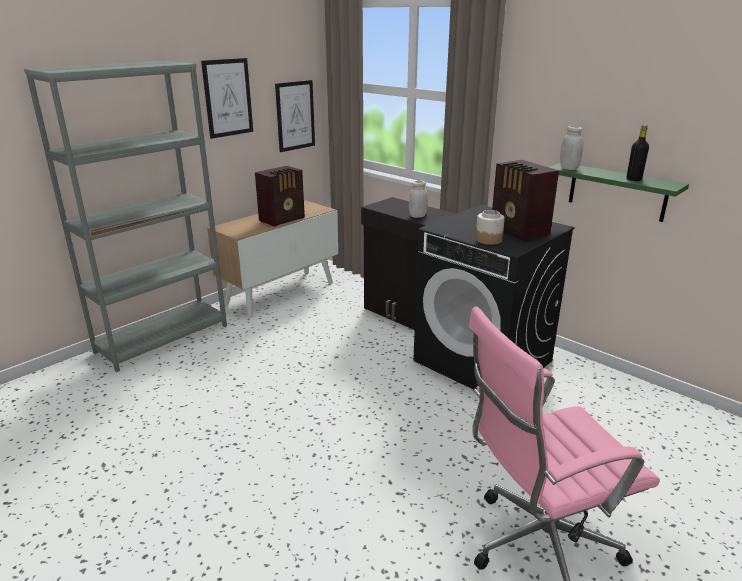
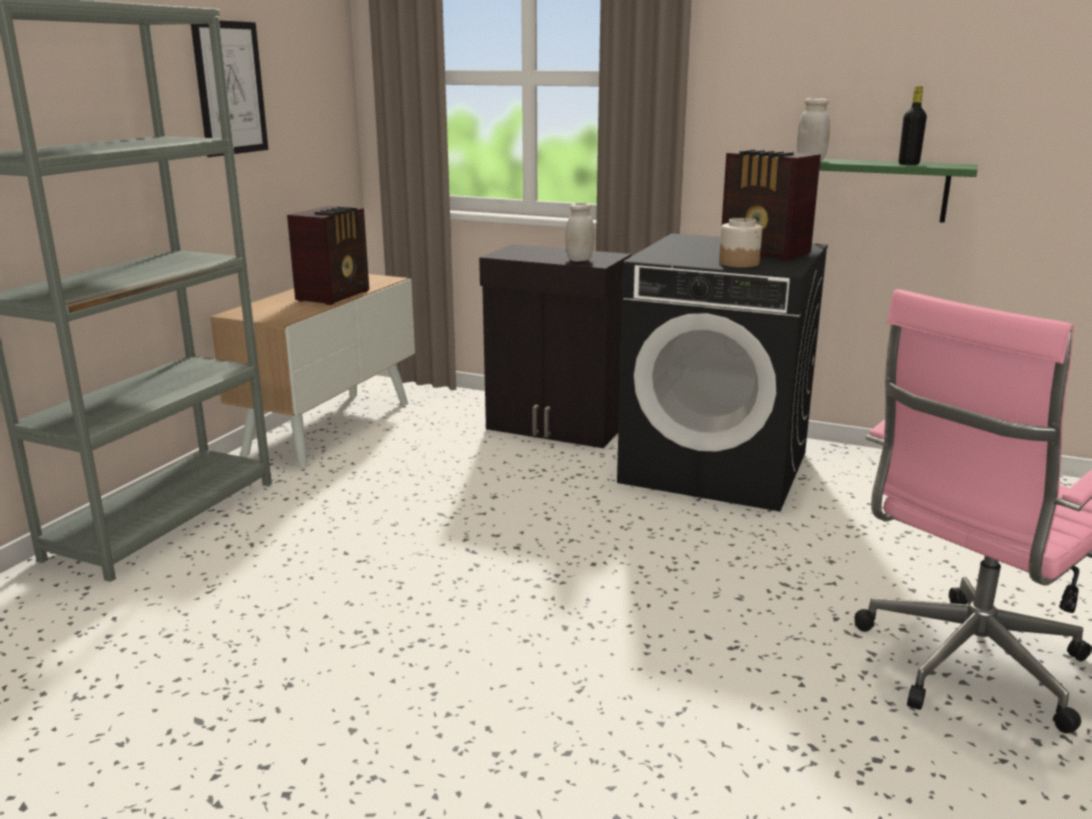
camera: 20 degrees left, 5 degrees down
(295, 116) = (323, 128): picture -> none

